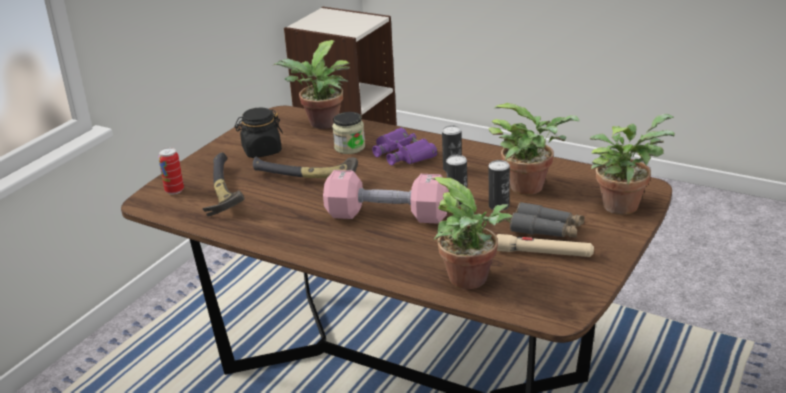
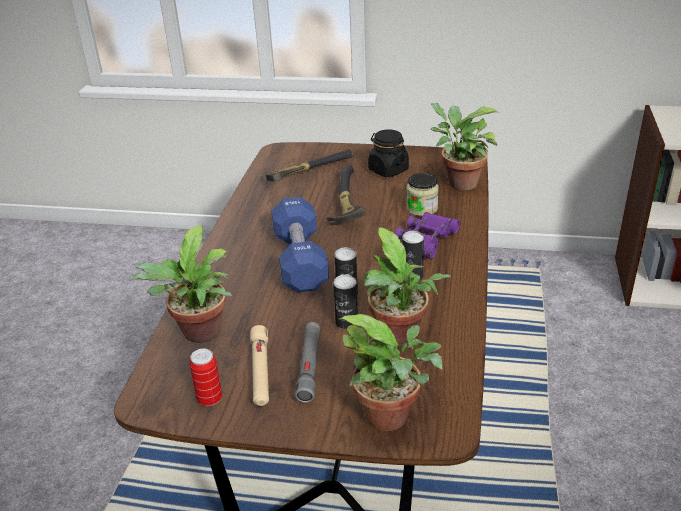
camera: 70 degrees right, 5 degrees up
(174, 191) = (301, 155): can -> can (210, 399)
(387, 216) = (300, 260): pink dumbbell -> blue dumbbell
(547, 230) = (309, 365): grey binoculars -> grey flashlight

